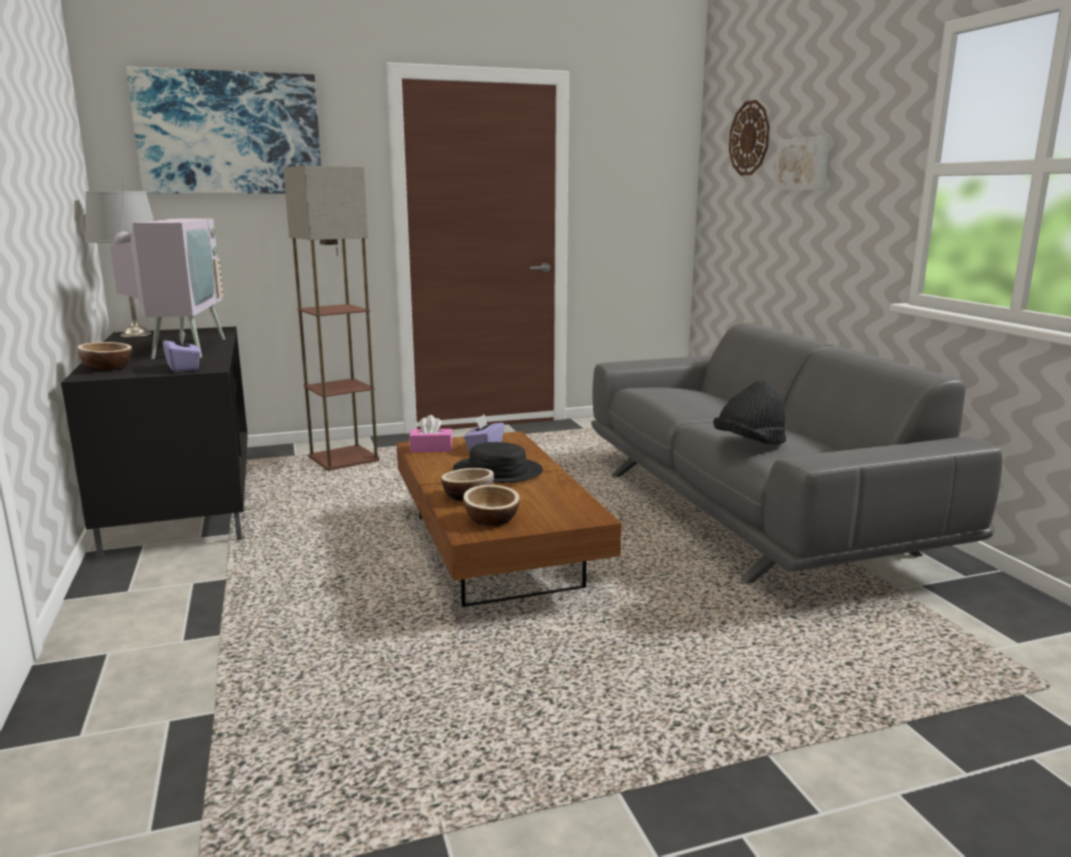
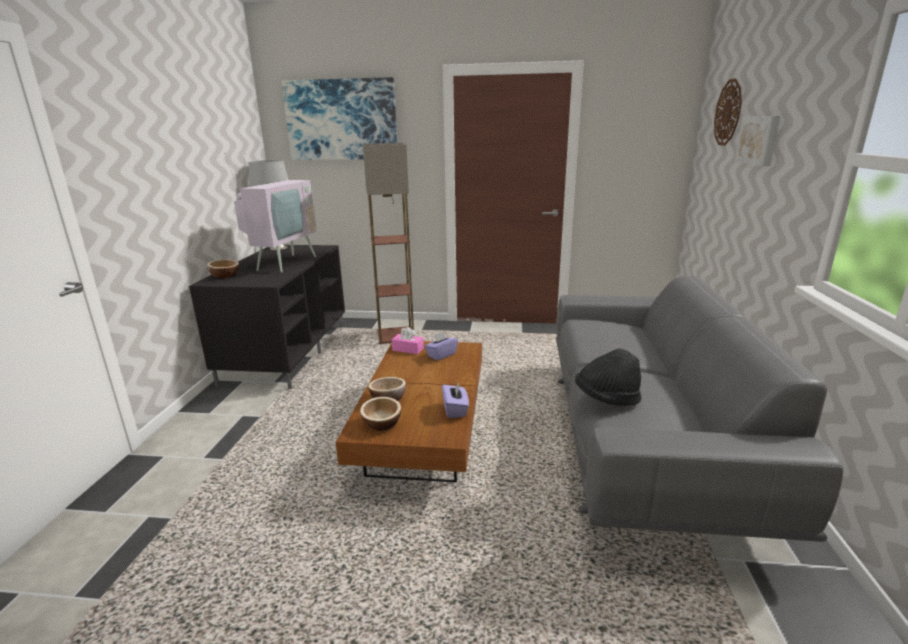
camera: 25 degrees right, 5 degrees up
(184, 368) = (260, 281): purple tissue box -> purple tissue box (455, 410)
(497, 471) = (429, 379): black hat -> none

